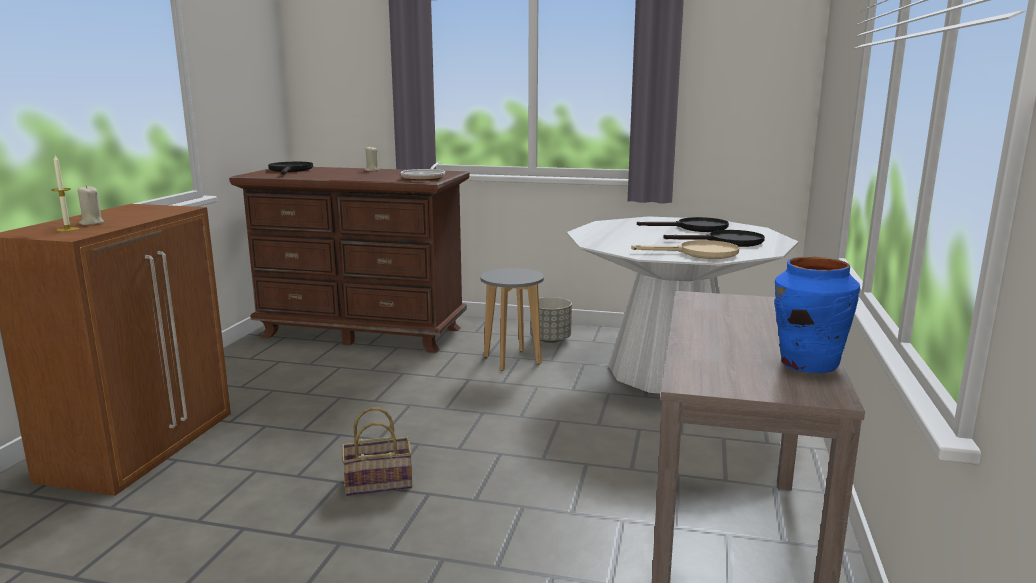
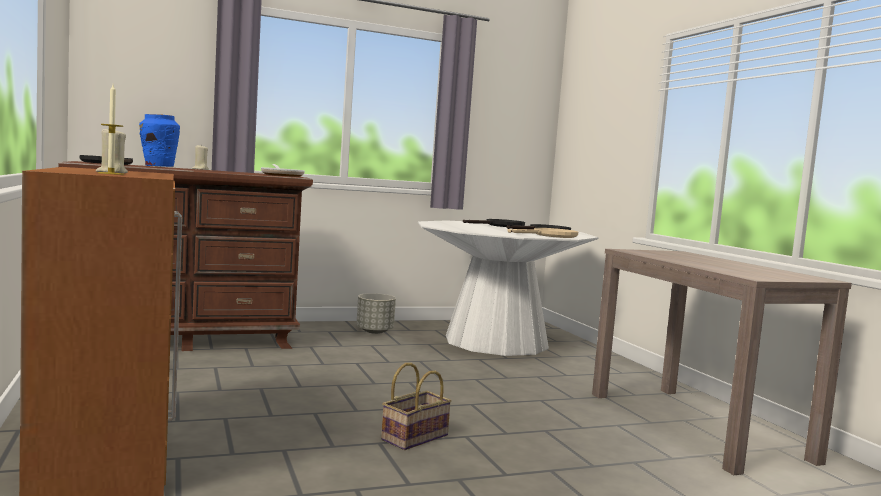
camera: 35 degrees left, 10 degrees down
(512, 360) = (368, 347): grey stool -> none
(807, 364) = (775, 270): blue vase -> blue vase (158, 166)

